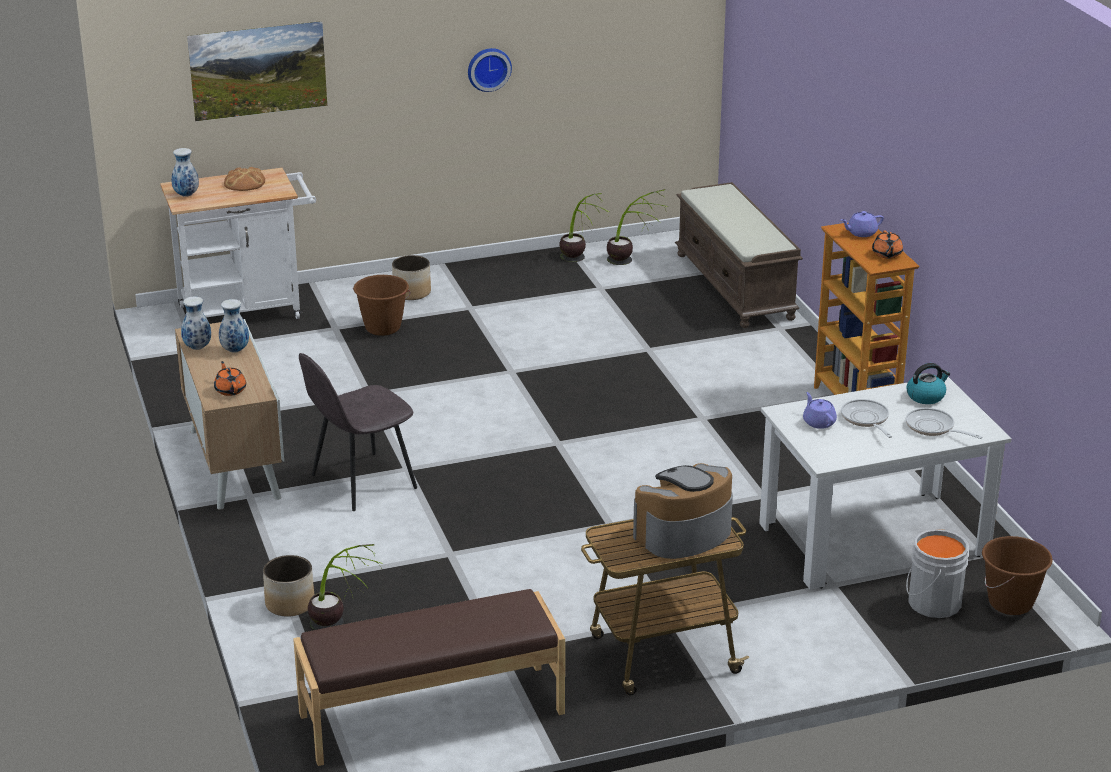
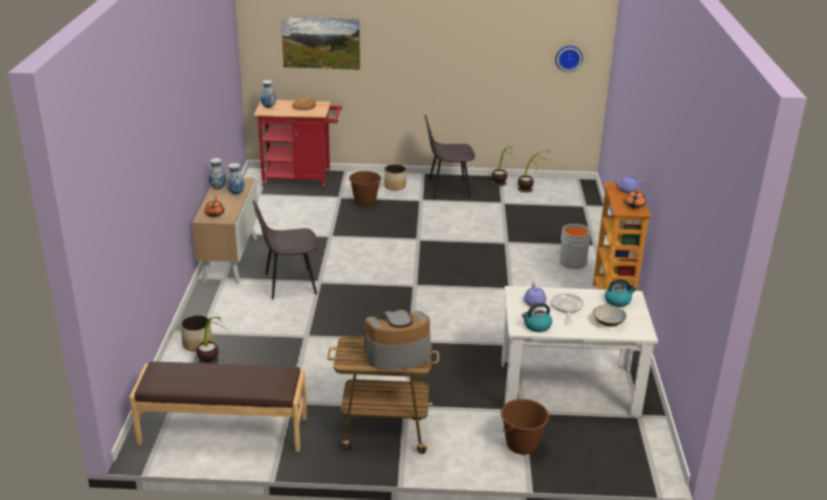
camera: 20 degrees right, 0 degrees up
(247, 310) = (301, 179): white cart -> red cart
(488, 68) = (458, 62): wall clock -> wall clock (568, 58)
(499, 282) = (447, 189): none -> grey chair
(736, 286) = (584, 216): brown bench -> none
(845, 453) = (537, 326): none -> kettle
(931, 602) = (580, 439): grey bucket -> grey bucket (571, 262)
(933, 428) = (608, 322): frying pan -> bowl
(1011, 603) = (634, 453): brown bucket -> brown bucket (522, 445)

